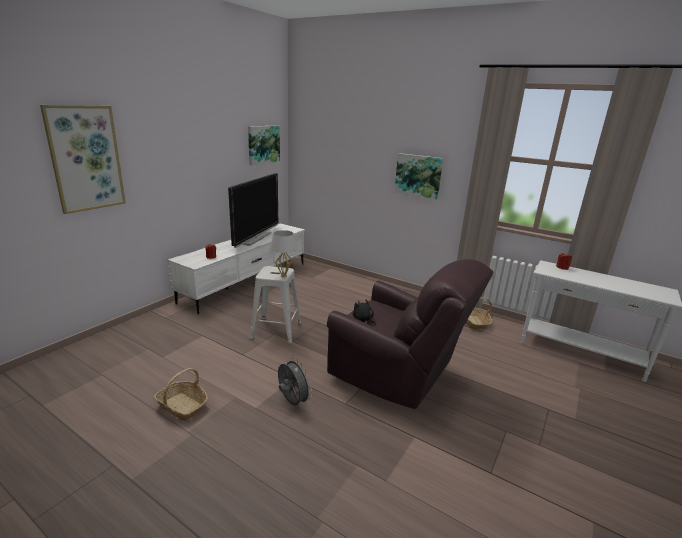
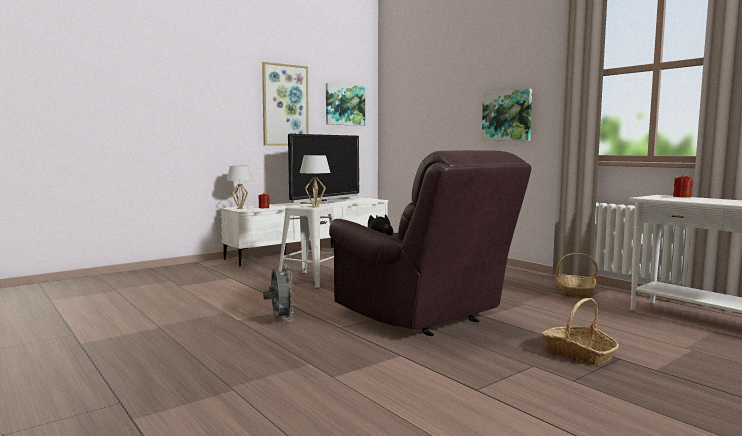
camera: 20 degrees right, 15 degrees down
(86, 158) = (148, 92): picture -> picture (285, 105)
(182, 406) = (168, 312): basket -> basket (579, 354)
(189, 260) = (240, 208): none -> white table lamp

